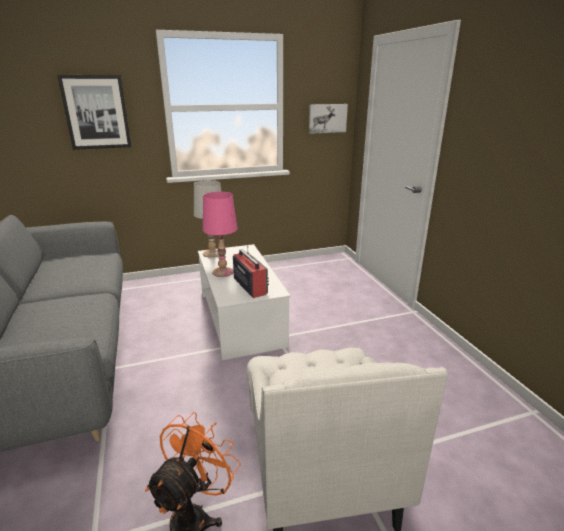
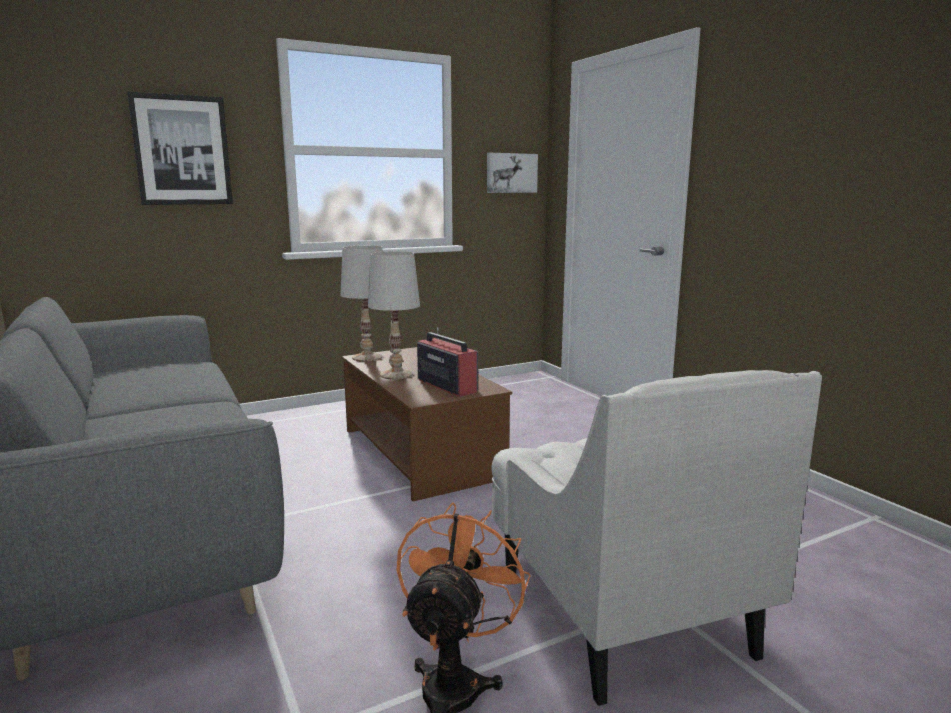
camera: 10 degrees left, 10 degrees down
(223, 272) = (396, 375): pink table lamp -> white table lamp
(240, 318) = (420, 452): white coffee table -> brown coffee table

